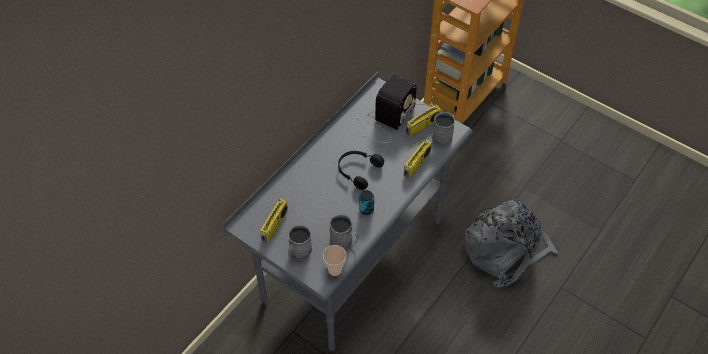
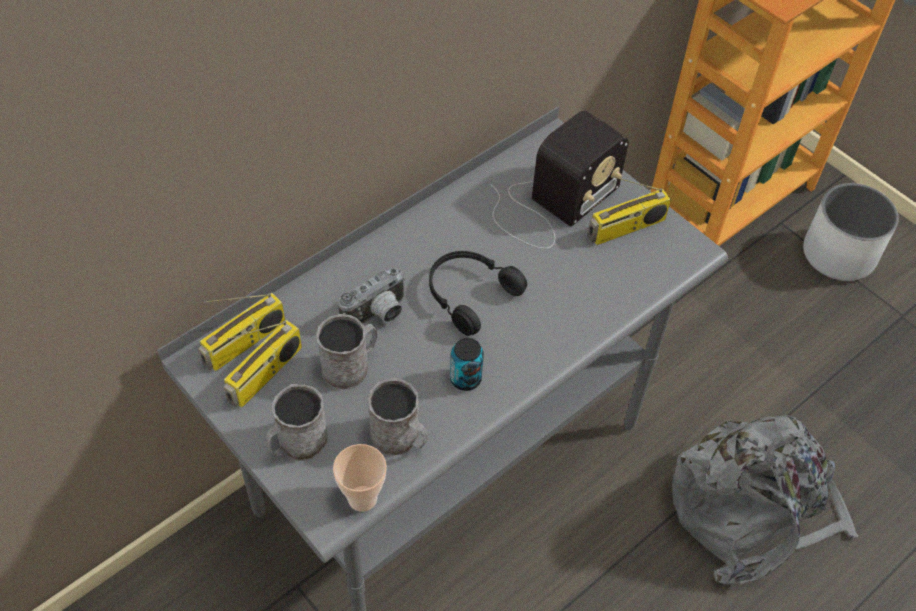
camera: 10 degrees right, 0 degrees up
(318, 188) = (378, 316): none -> camera
(417, 164) = (596, 303): radio -> radio (245, 343)
(444, 135) = (666, 256): grey mug -> grey mug (351, 366)
(524, 115) = (838, 255): none -> white planter

